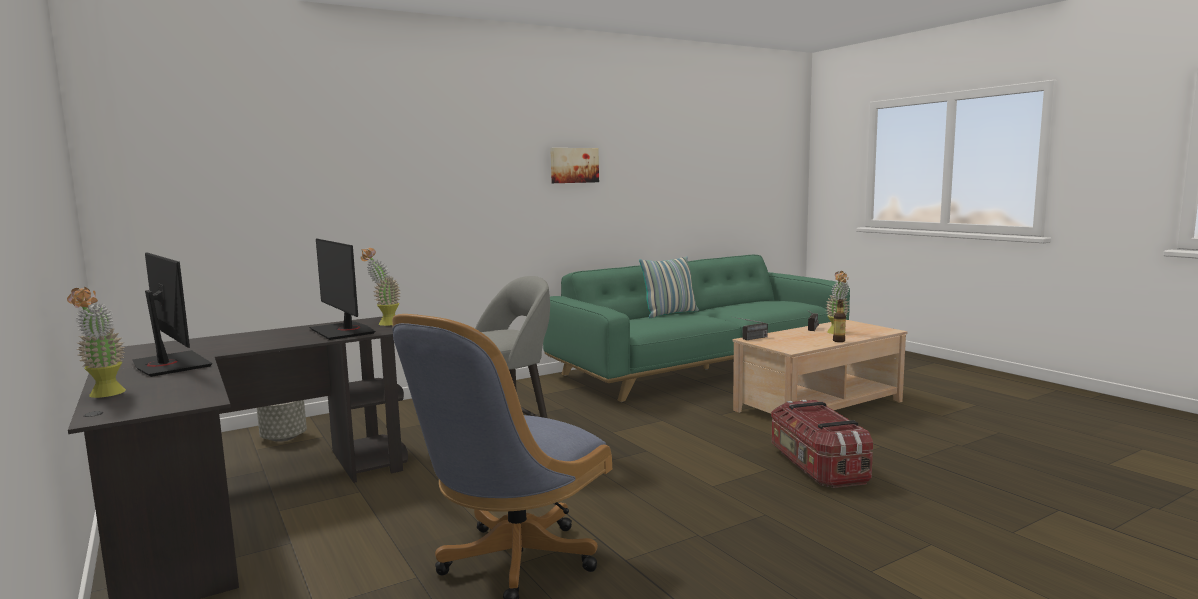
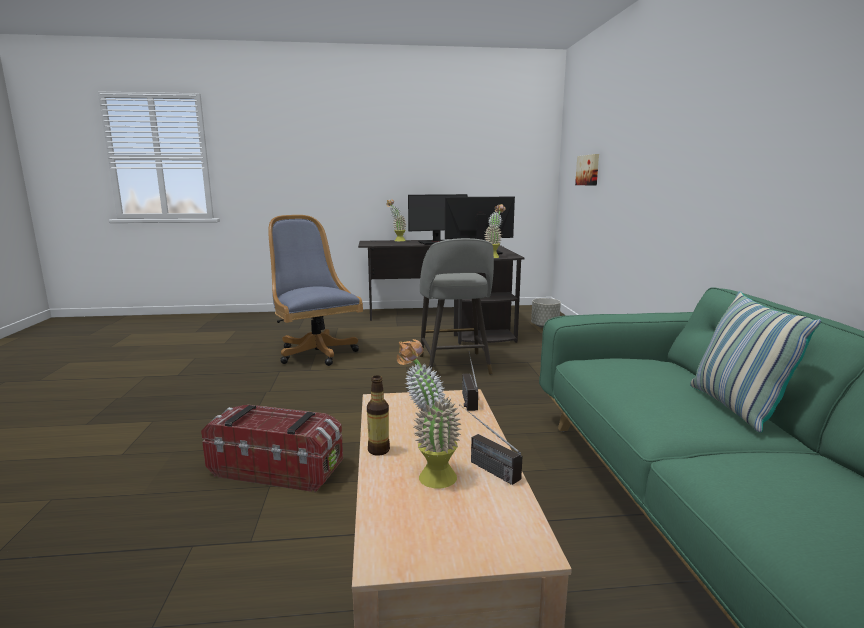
camera: 115 degrees right, 5 degrees up
(574, 165) = (793, 121): picture -> picture (588, 170)

